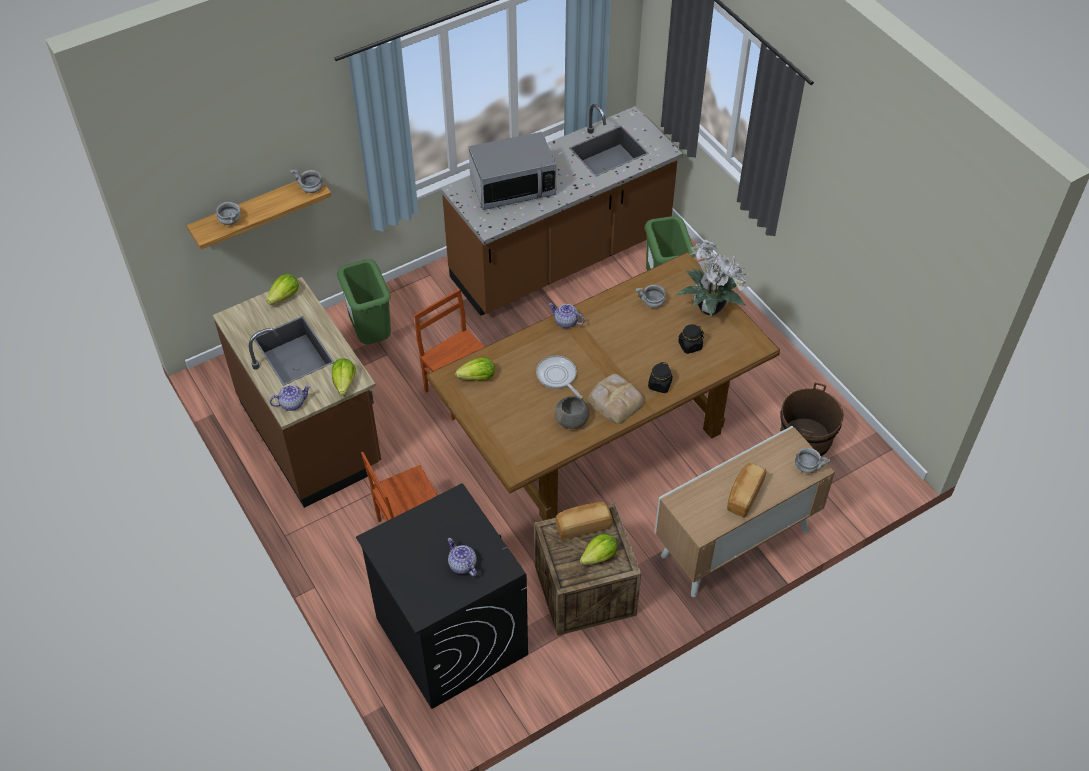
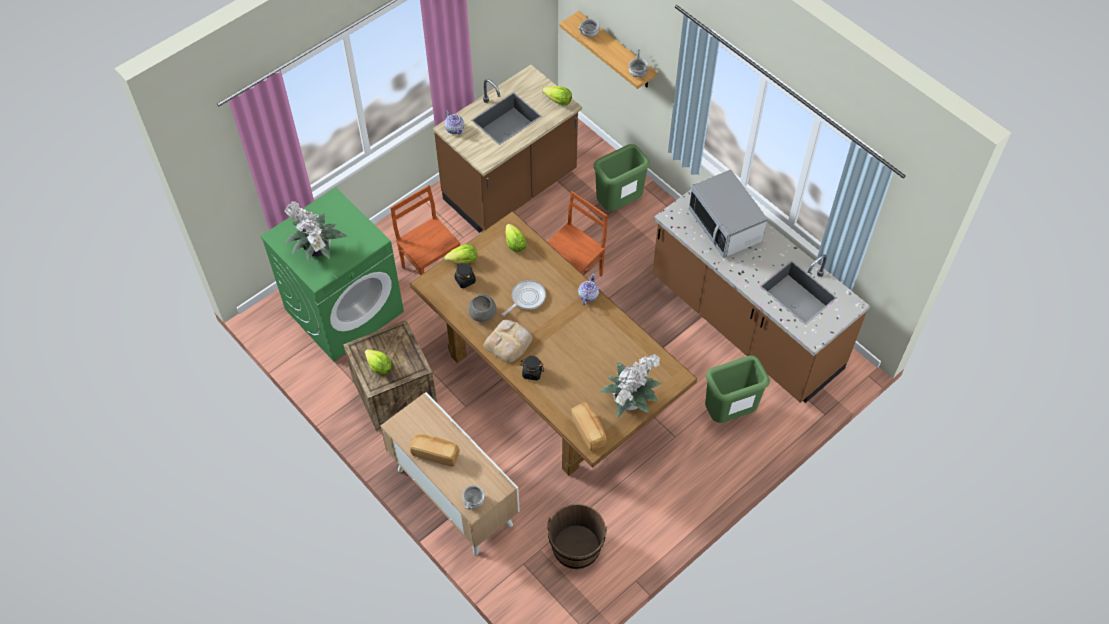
camera: 80 degrees right, 5 degrees up
(344, 383) = (480, 155): lettuce -> lettuce (463, 261)
(450, 636) = (344, 310): black washing machine -> green washing machine
(462, 565) = (317, 252): teapot -> potted plant
(583, 526) = (407, 352): bread -> bread (589, 430)
(652, 303) = (625, 357): grey bowl -> none
(690, 345) = (581, 391): black jar -> black jar (465, 280)

